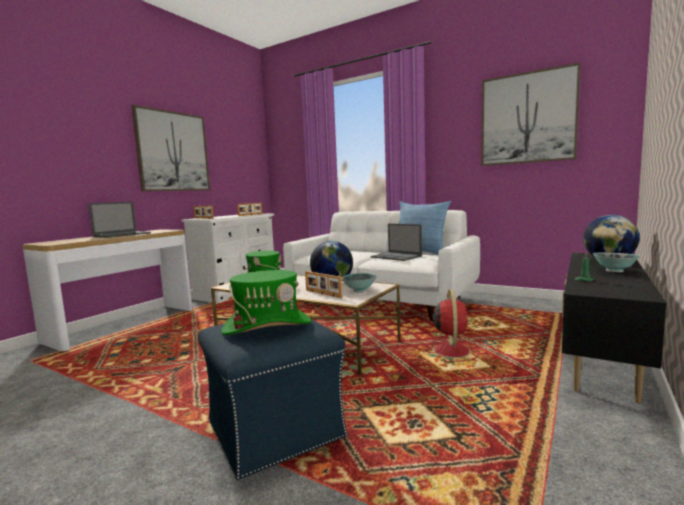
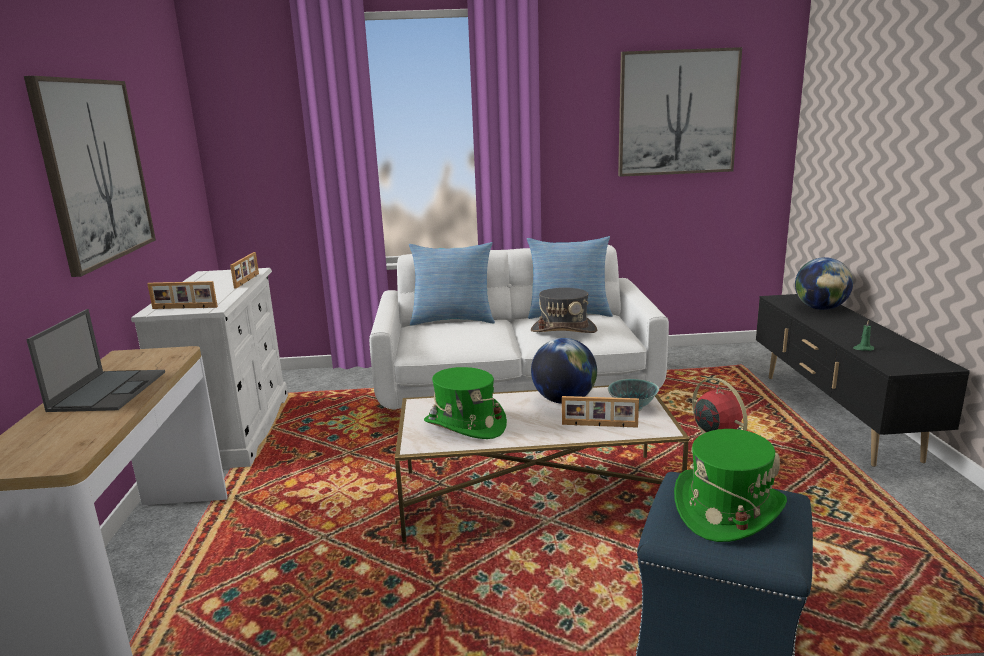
camera: 35 degrees left, 10 degrees up
(353, 249) = (453, 320): none -> pillow
(396, 257) = (563, 330): laptop -> grey hat
(614, 271) = (858, 328): bowl -> none

